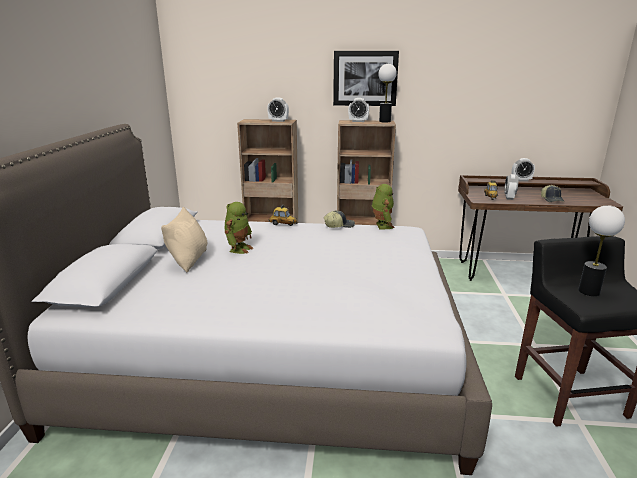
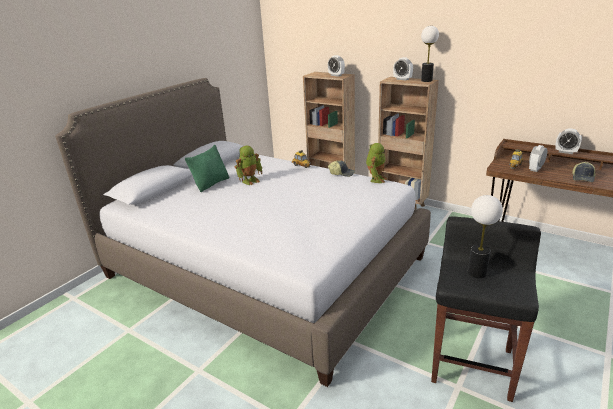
camera: 30 degrees right, 5 degrees up
(189, 260) = (211, 184): beige pillow -> green pillow
(365, 78) = (414, 38): picture -> none

